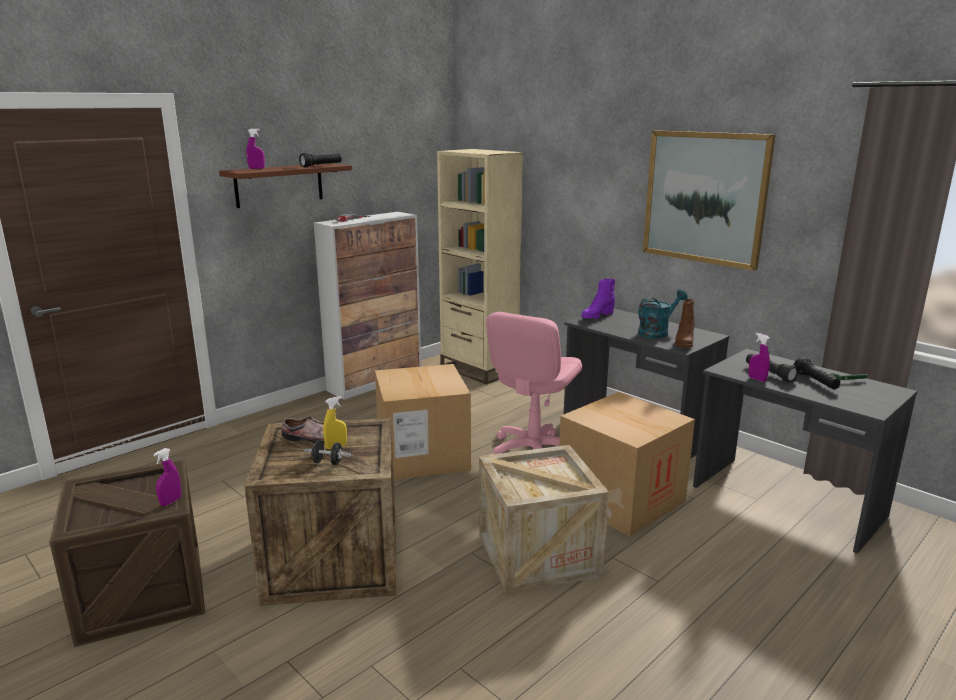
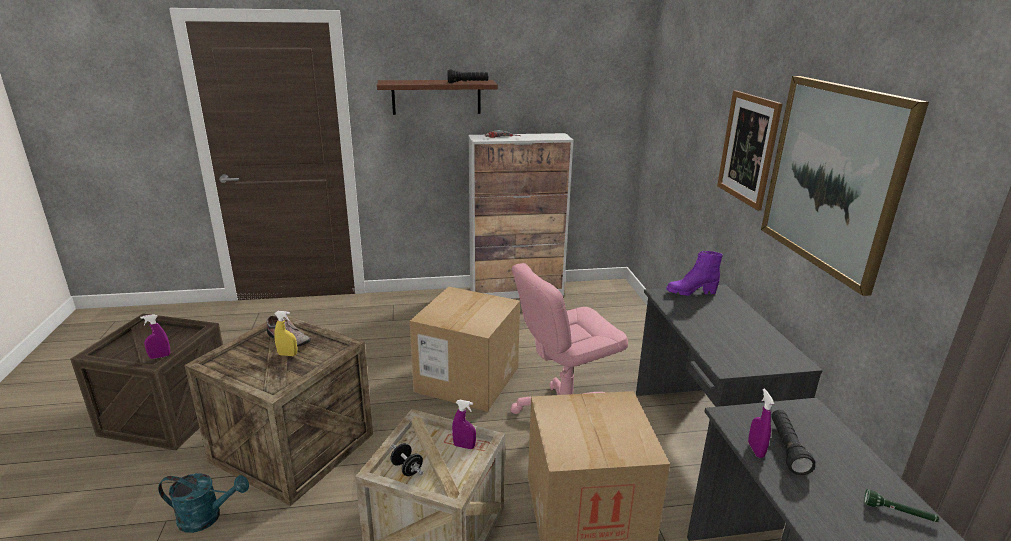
camera: 35 degrees right, 5 degrees up
(256, 168) = (410, 80): purple spray bottle -> purple spray bottle (464, 446)
(327, 462) = (260, 367): black dumbbell -> black dumbbell (407, 468)
(479, 369) = (620, 307): beige bookcase -> none
(610, 193) = (748, 148): none -> picture
(657, 332) = (729, 335): turquoise watering can -> turquoise watering can (207, 517)
(683, 343) = (739, 361): brown boot -> none
(816, 382) = (840, 491): black flashlight -> none

